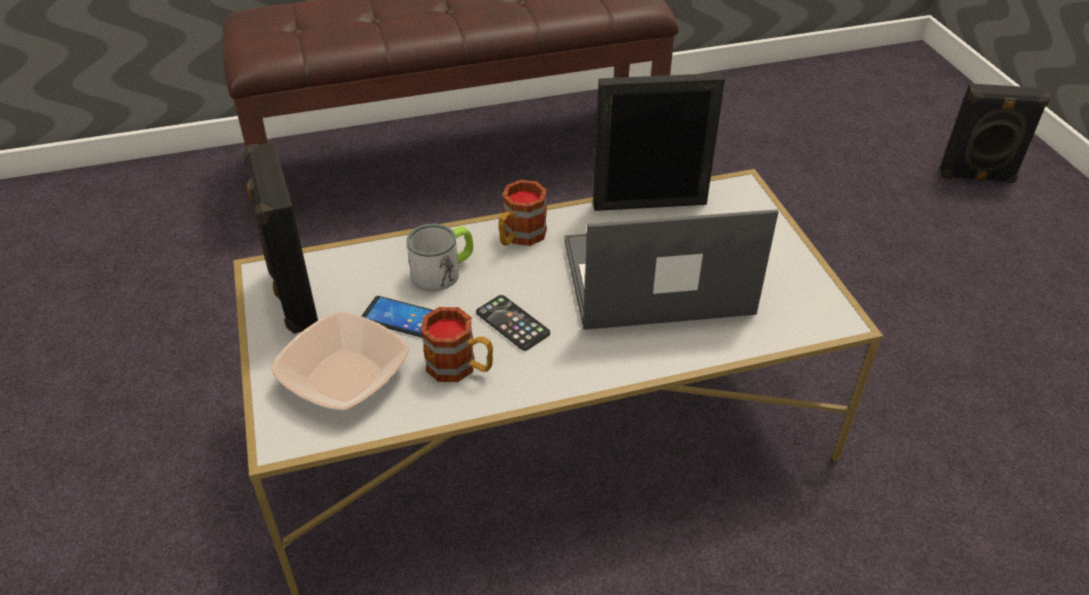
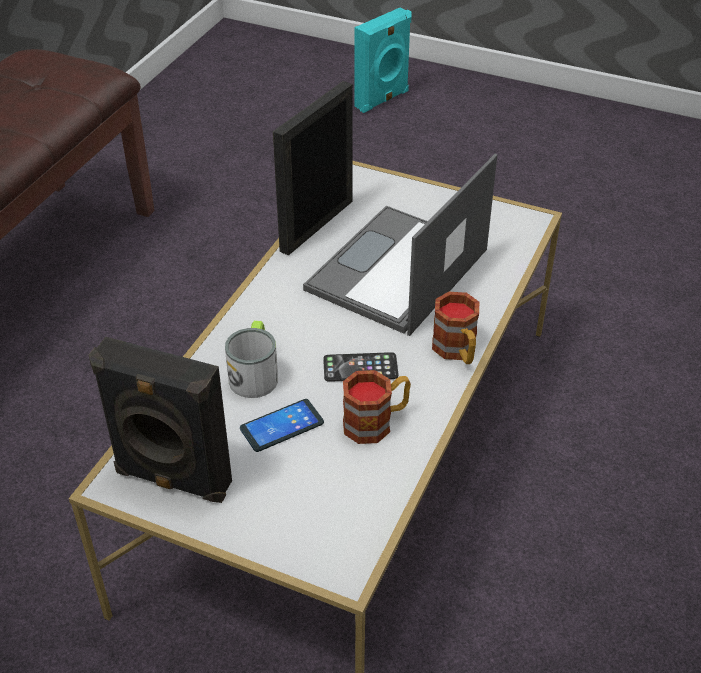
camera: 50 degrees left, 0 degrees up
(344, 377) = (311, 495): bowl -> none
(519, 237) = (268, 309): mug -> mug (457, 351)
(977, 177) = (383, 100): black speaker -> turquoise speaker

